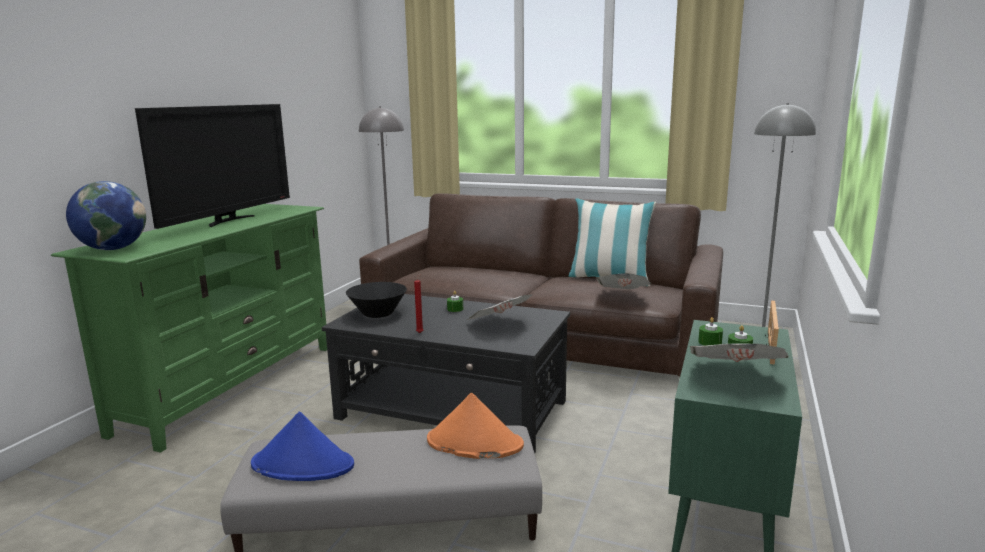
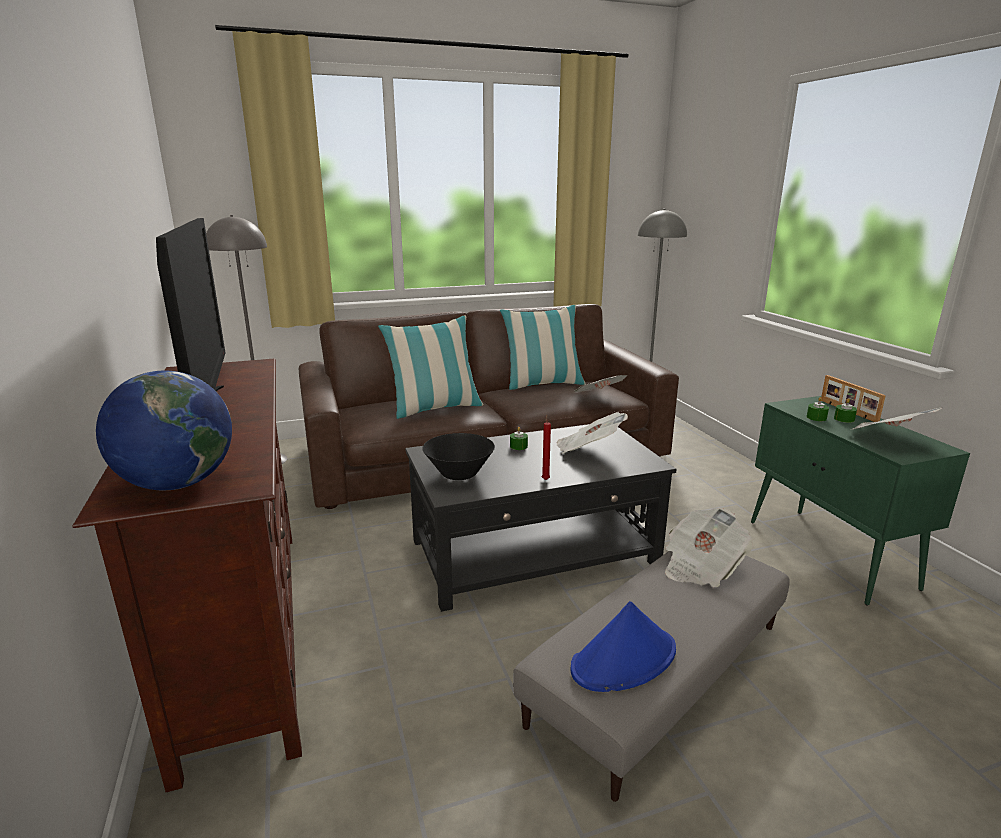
camera: 40 degrees left, 5 degrees up
(231, 386) = (243, 633): green tv stand -> brown tv stand
(474, 276) = (435, 408): none -> pillow
(474, 443) = (701, 566): orange hat -> newspaper

